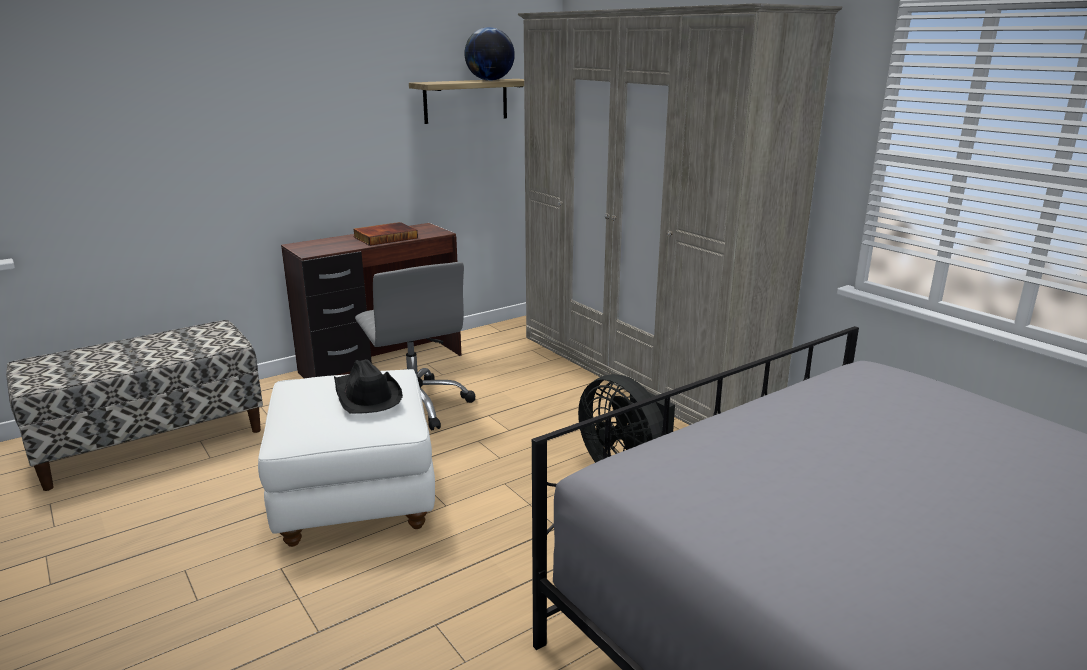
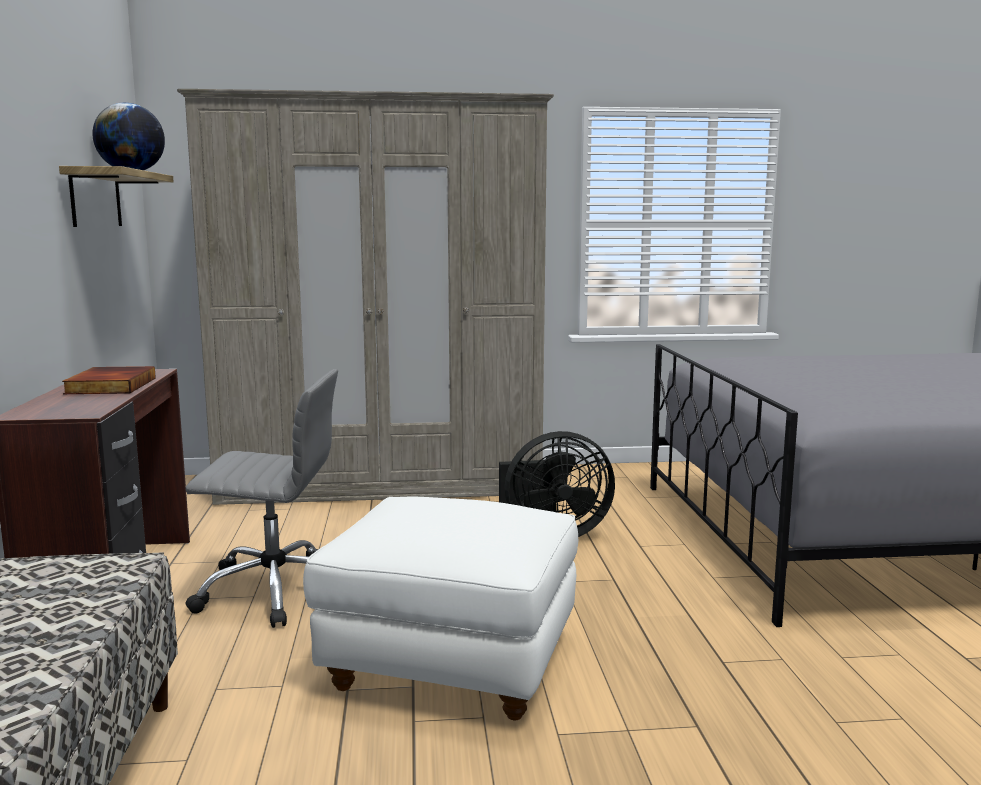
camera: 60 degrees left, 10 degrees down
(366, 395) = (471, 507): black hat -> none

